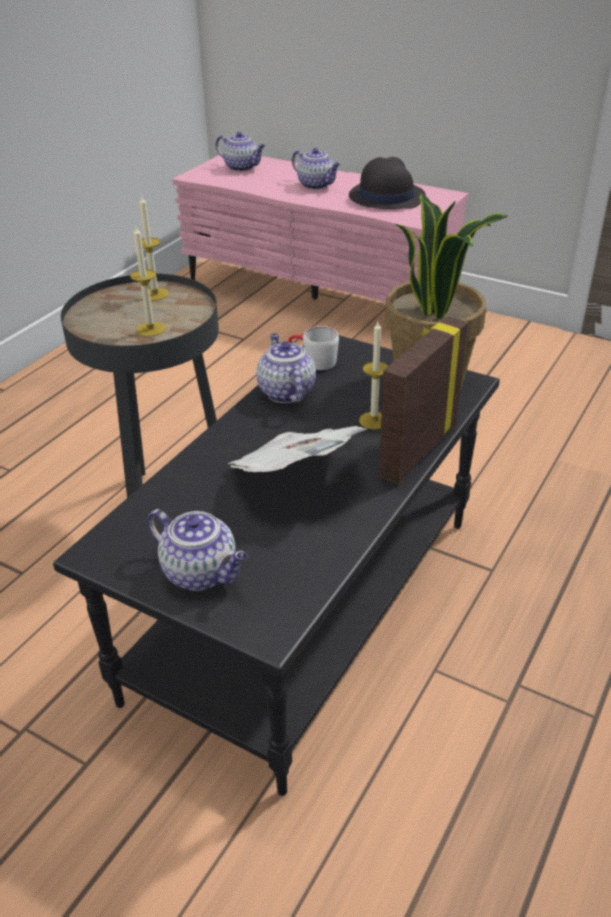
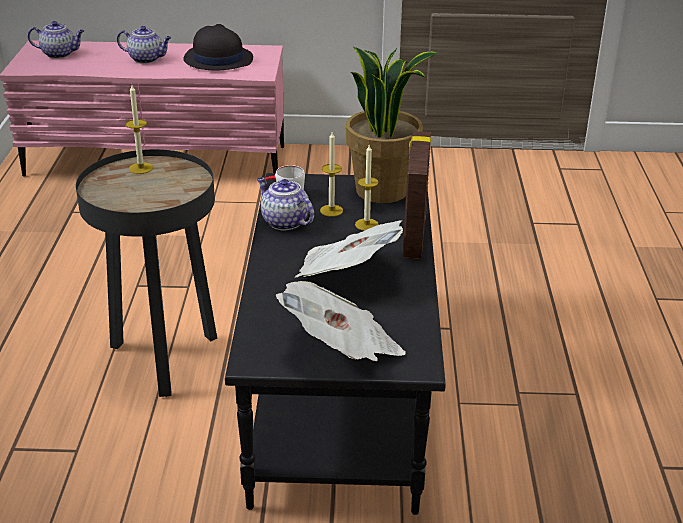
camera: 30 degrees left, 5 degrees down
(151, 329) = (168, 194): candle -> candle (331, 210)
(202, 573) = (342, 349): teapot -> newspaper

